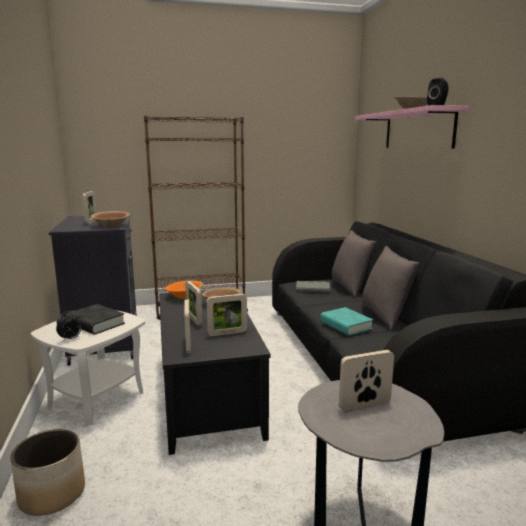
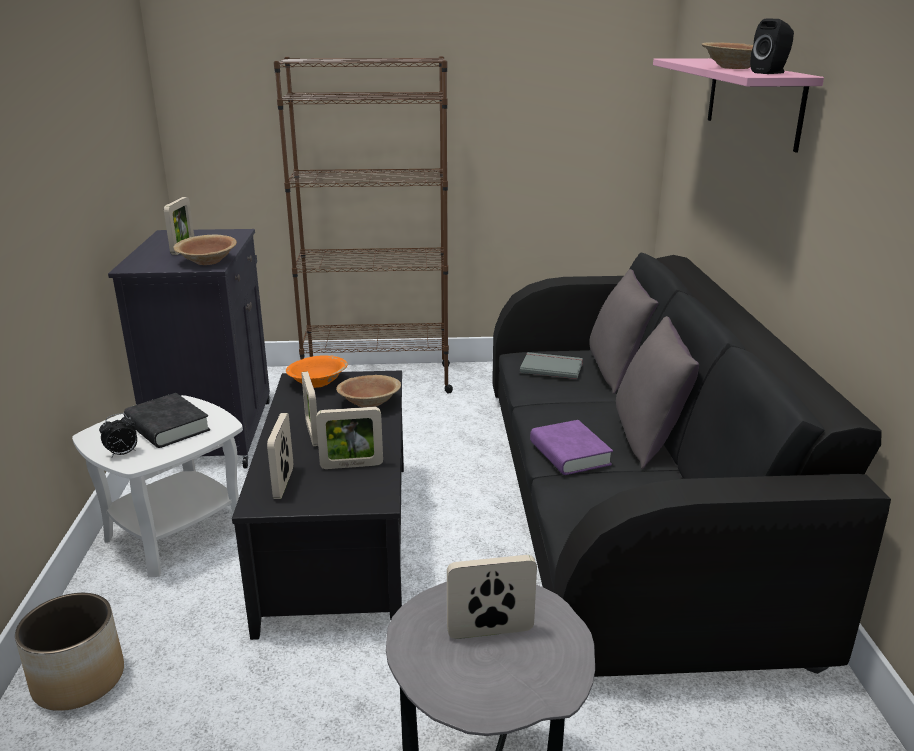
camera: 10 degrees right, 10 degrees up
(346, 325) = (569, 454): turquoise book -> purple book

